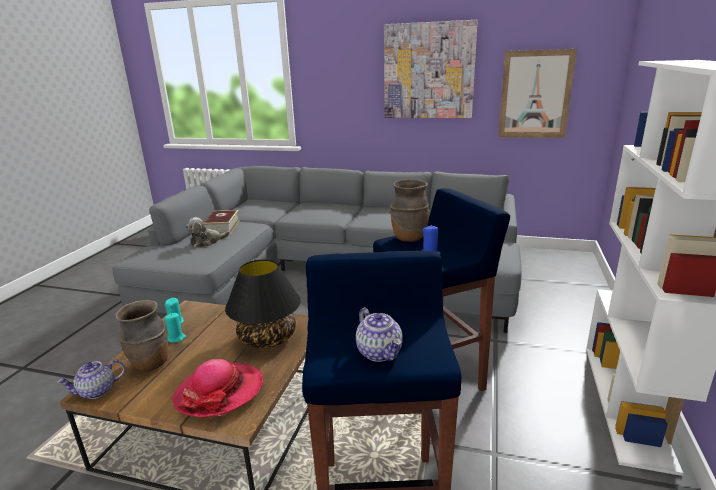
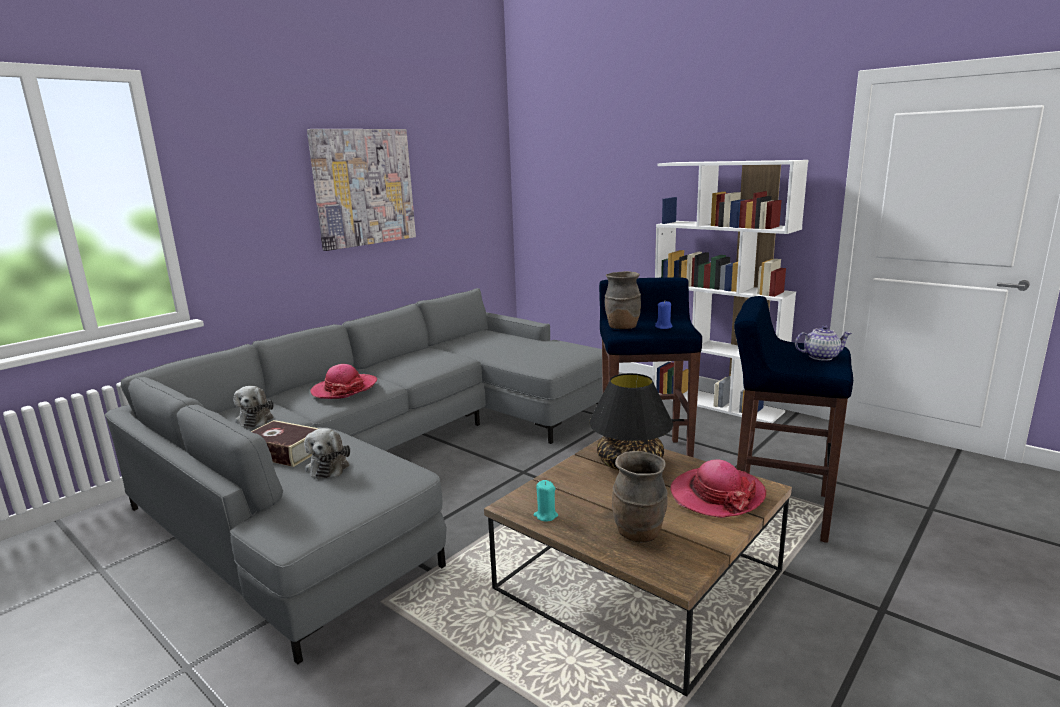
camera: 65 degrees left, 5 degrees down
(97, 391) = (680, 571): teapot -> none
(176, 338) = (589, 516): turquoise candle -> none
(262, 209) = (255, 419): none -> plush toy
(317, 212) = (344, 389): none -> hat
(535, 95) = (459, 206): picture -> none

